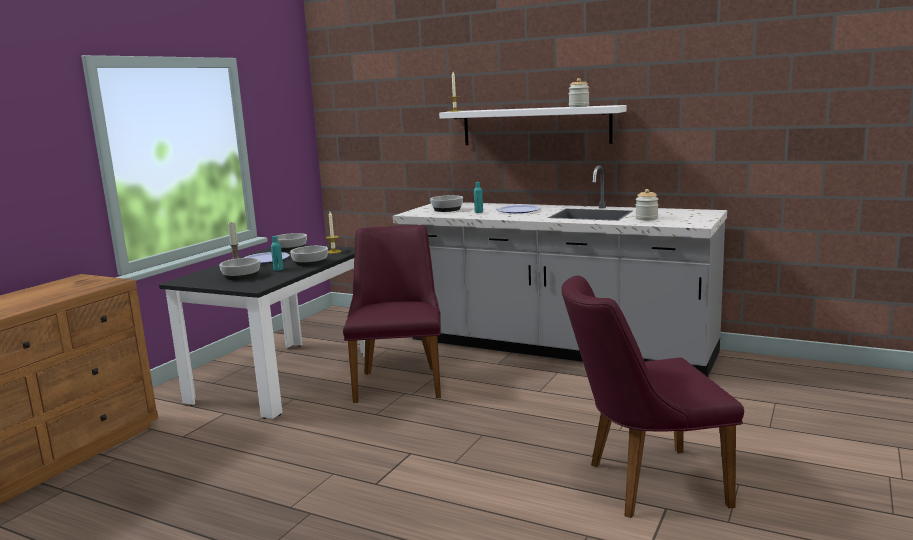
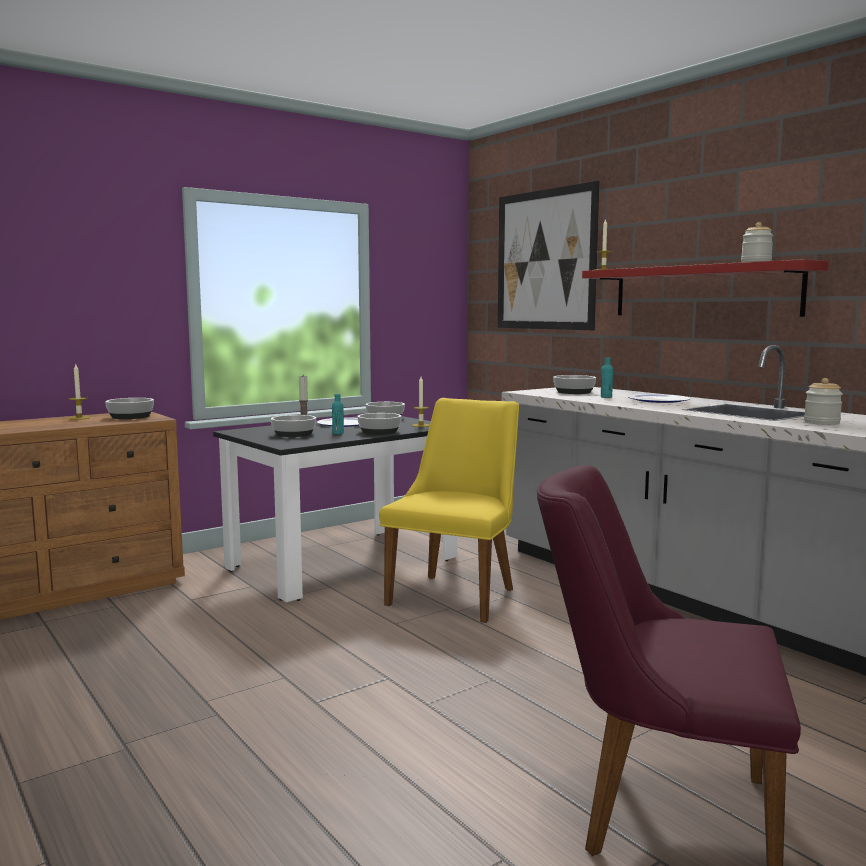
camera: 25 degrees right, 5 degrees down
(31, 293) = (79, 418): none -> candle
(83, 283) = (131, 416): none -> bowl
(393, 101) = (545, 260): none -> picture
(399, 380) = (458, 593): purple chair -> yellow chair
(535, 126) = (703, 291): white shelf -> red shelf

